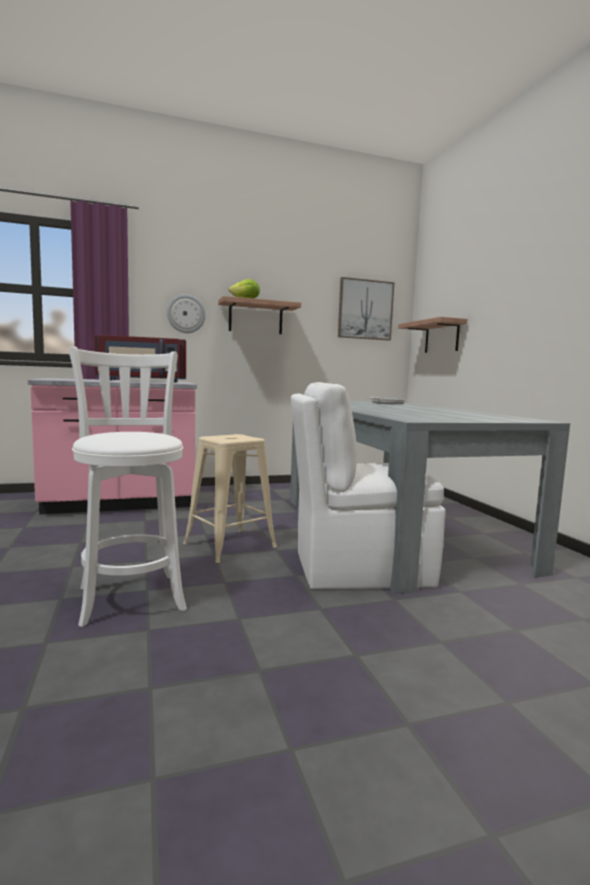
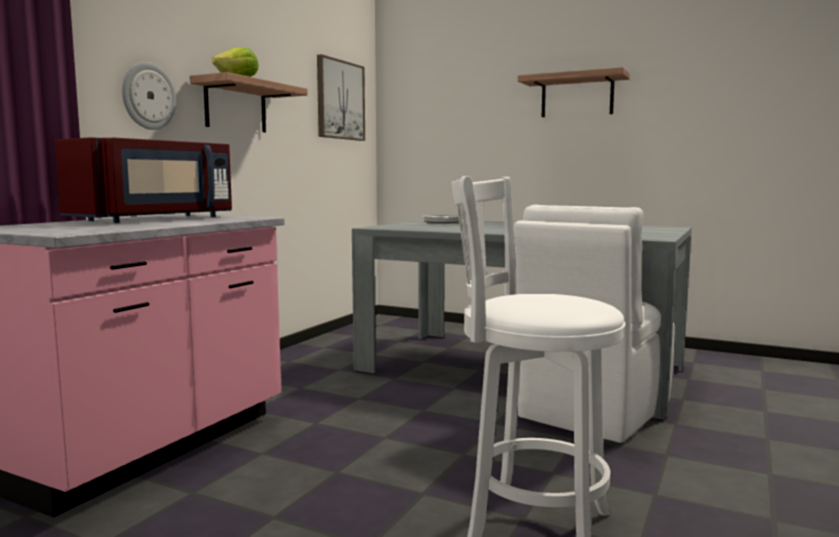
camera: 45 degrees left, 0 degrees up
(229, 545) = (446, 438): beige stool -> none
(442, 337) = (437, 139): shelf -> shelf (577, 96)

